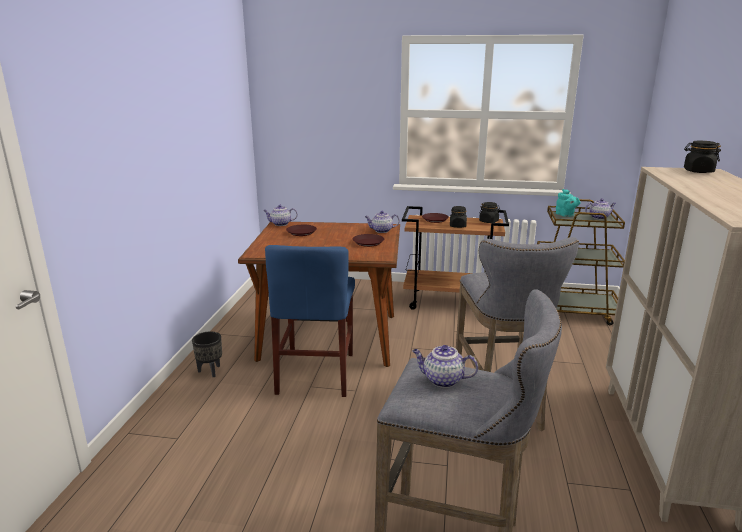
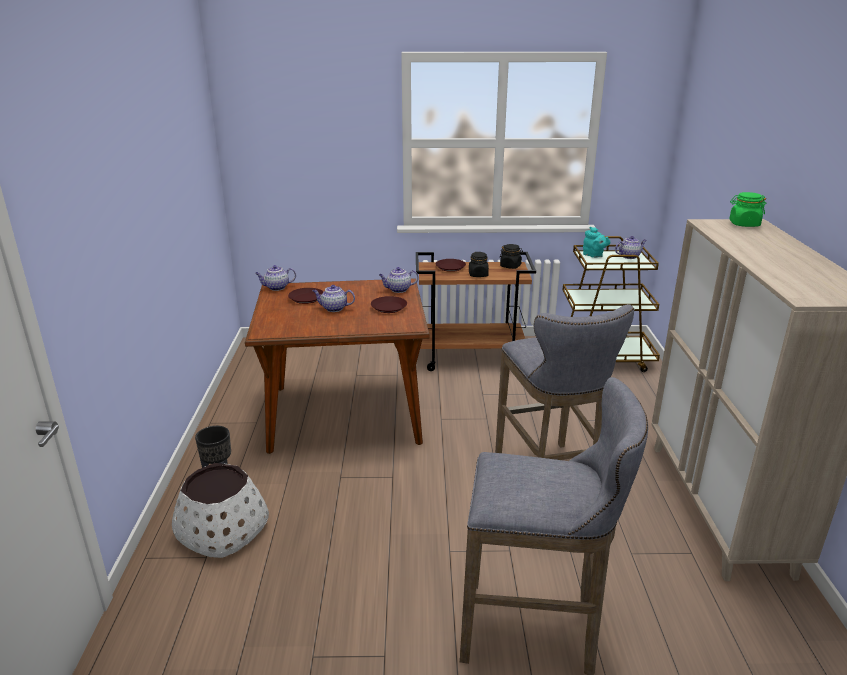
camera: 10 degrees left, 5 degrees up
(198, 418) = (223, 530): none -> white planter
(316, 373) = (342, 460): blue chair -> none
(442, 380) = (525, 477): teapot -> teapot (333, 308)
(698, 171) = (744, 224): black jar -> green jar

